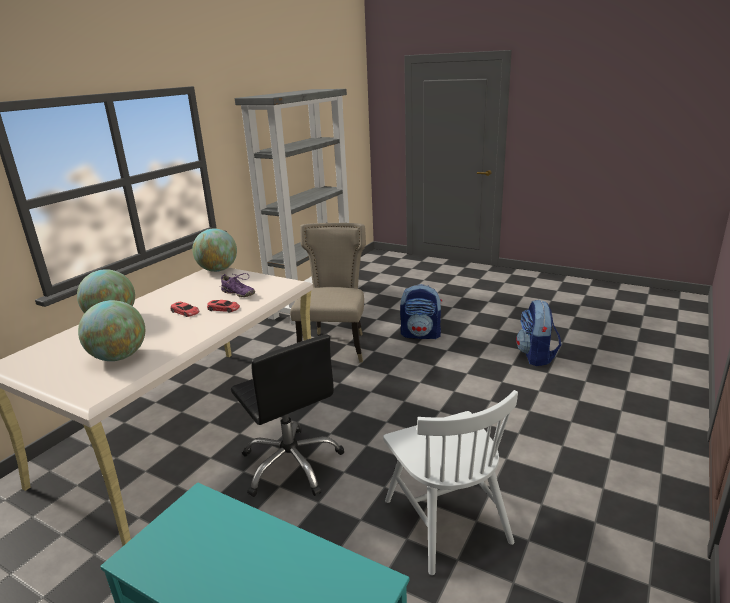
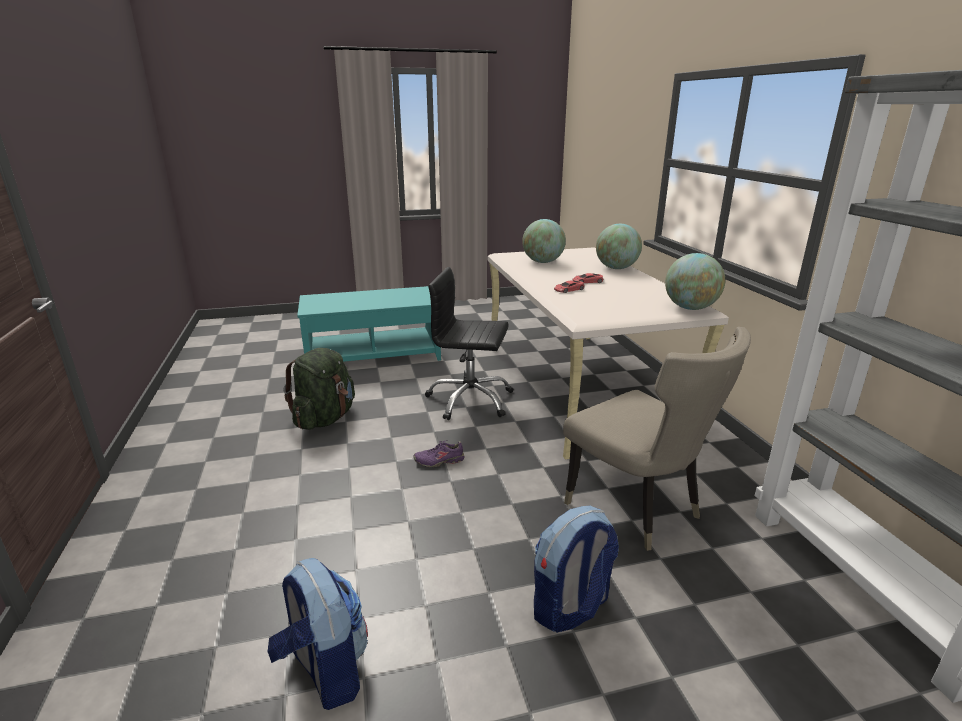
camera: 135 degrees right, 0 degrees up
(238, 293) = (596, 299): purple shoe -> purple shoe (439, 461)
(446, 520) = (325, 418): white chair -> green backpack

